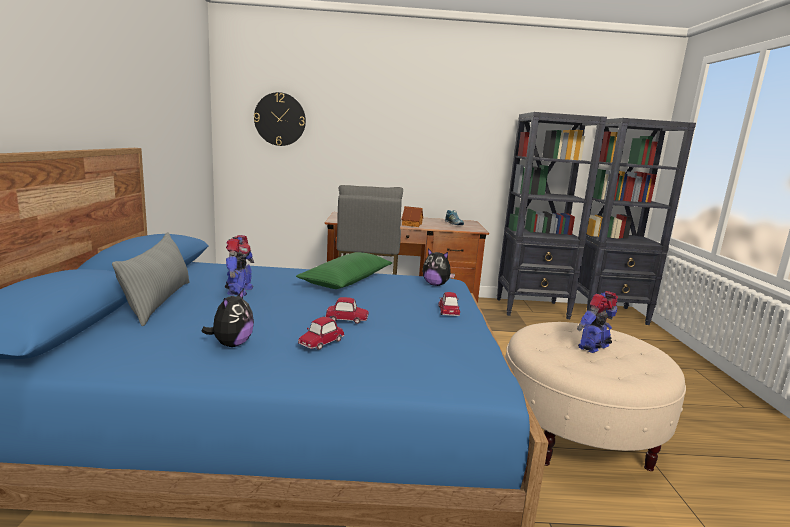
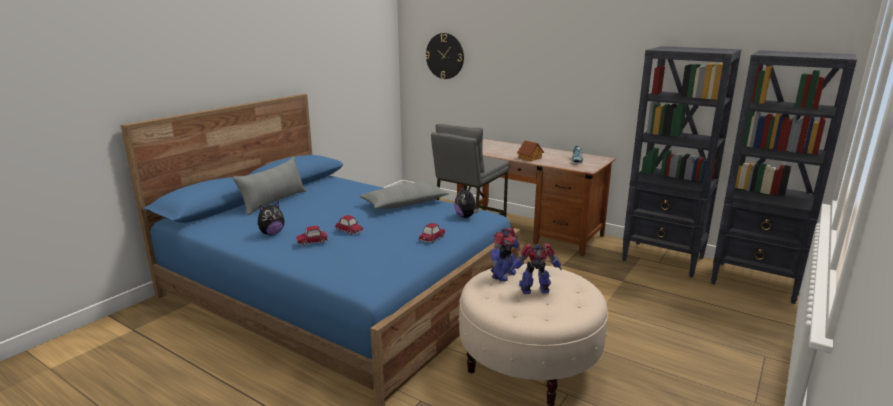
camera: 35 degrees right, 5 degrees up
(239, 291) = (325, 201): toy robot -> toy robot (503, 275)
(347, 280) = (405, 203): green pillow -> grey pillow

